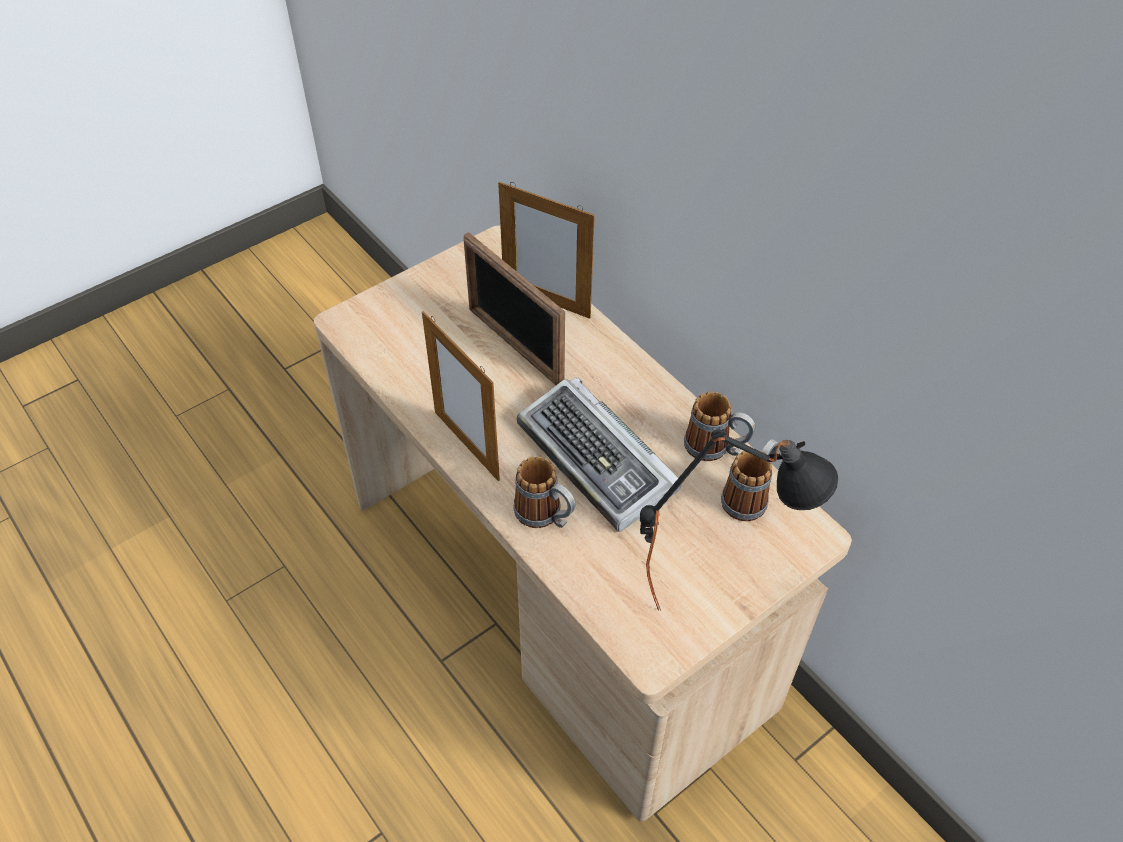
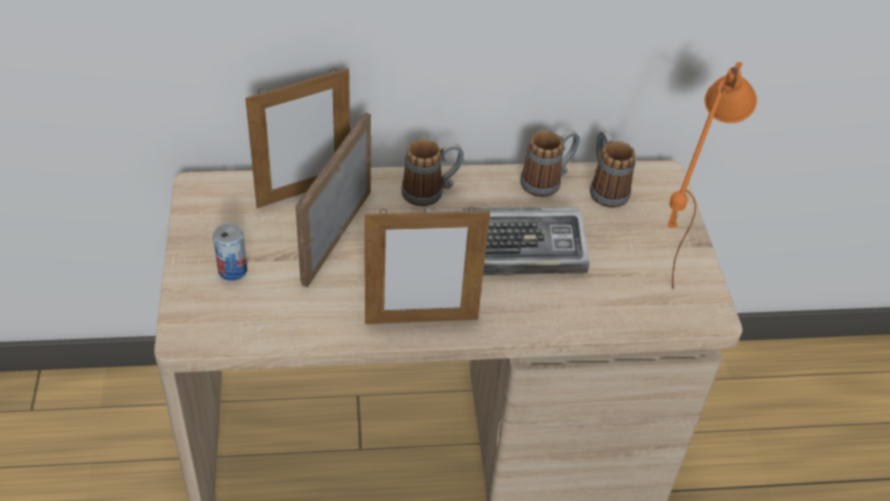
camera: 60 degrees left, 5 degrees down
(426, 309) = (232, 270): none -> can
(514, 346) = (336, 236): picture frame -> picture frame turned 120 degrees clockwise
(545, 516) = (537, 308): mug -> mug (431, 191)
(714, 590) = (674, 250): black table lamp -> orange table lamp

